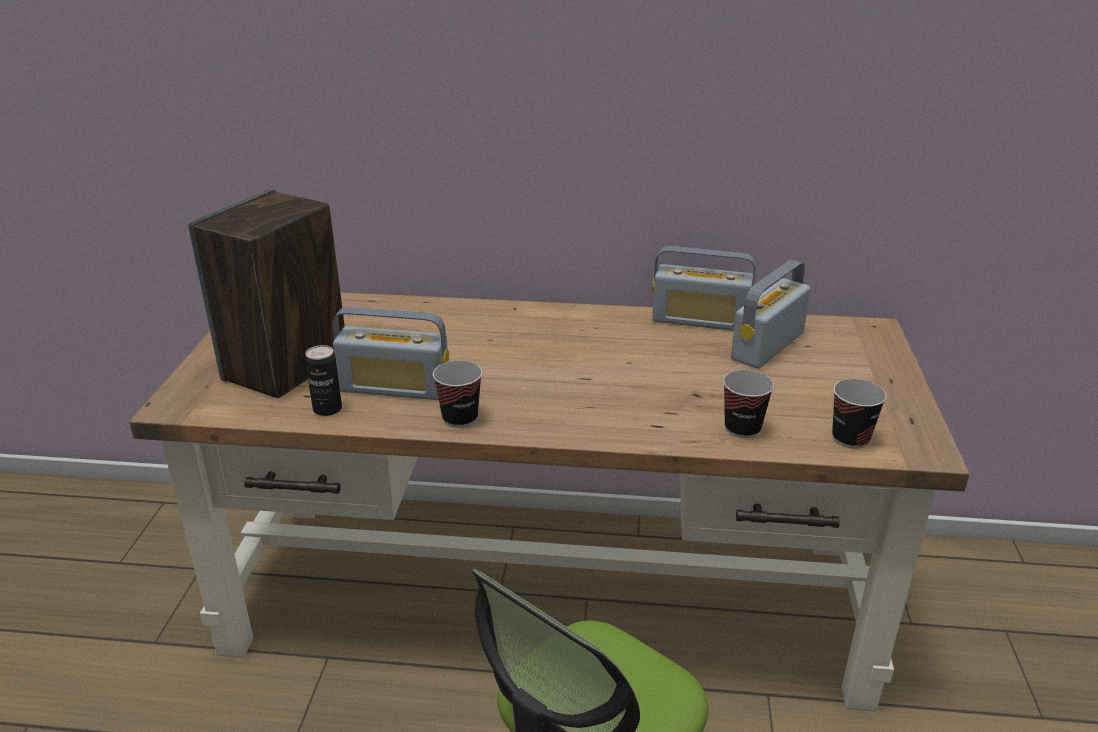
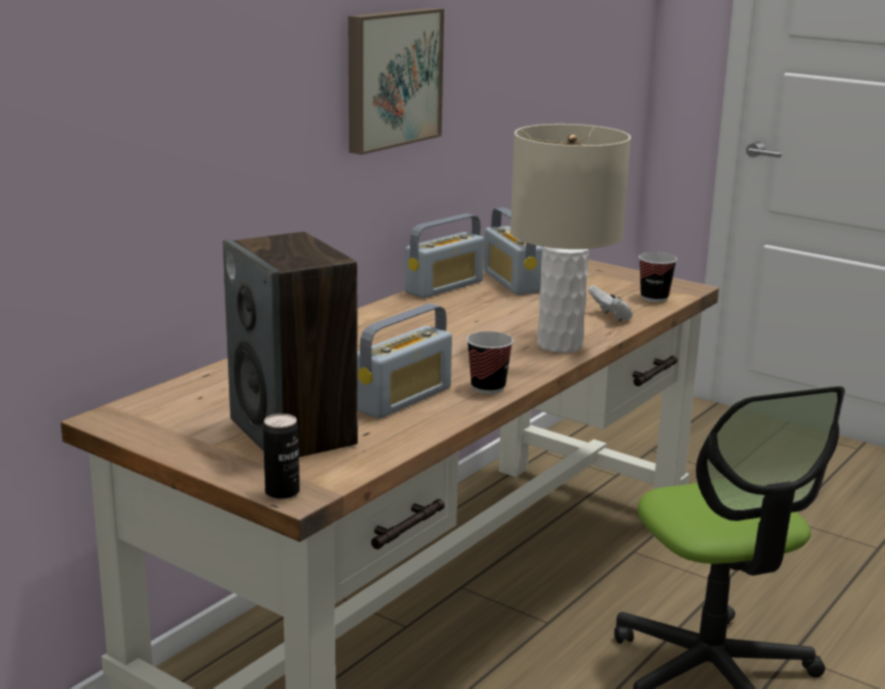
camera: 60 degrees left, 10 degrees down
(327, 409) = (404, 429): can -> can (282, 492)
(616, 422) = (559, 345): none -> beige table lamp
(668, 82) = (391, 78): none -> picture
(742, 429) = (610, 317): cup -> white game controller

